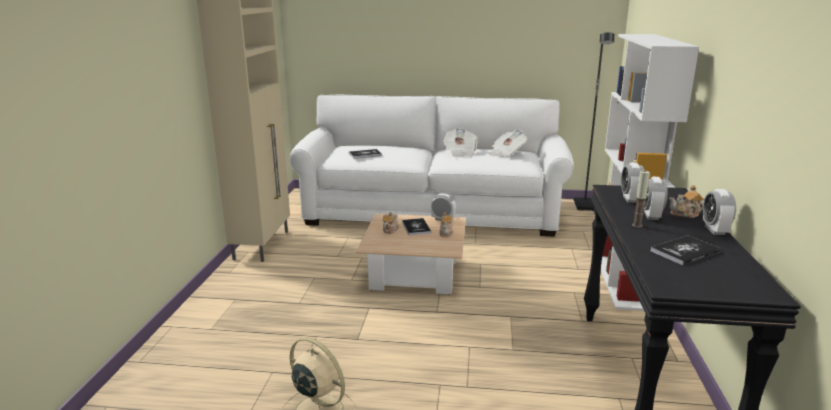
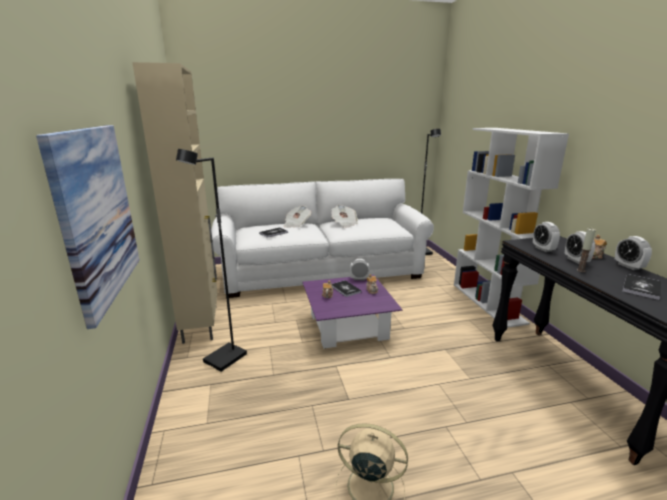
camera: 20 degrees left, 0 degrees up
(112, 105) = (97, 215): none -> picture
(263, 281) = (225, 359): none -> black floor lamp
(414, 273) = (348, 326): beige coffee table -> purple coffee table
(506, 153) = (377, 221): newspaper -> newspaper (296, 224)

